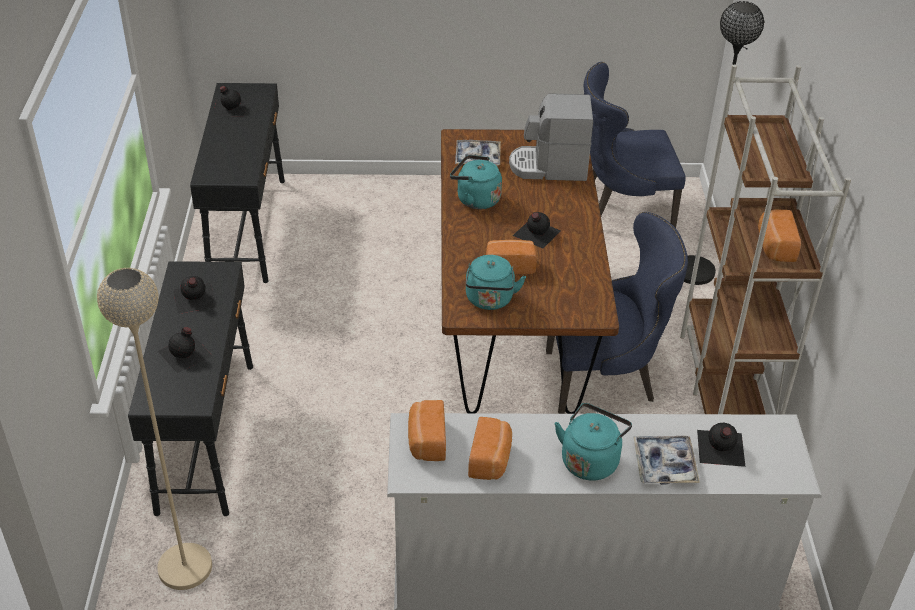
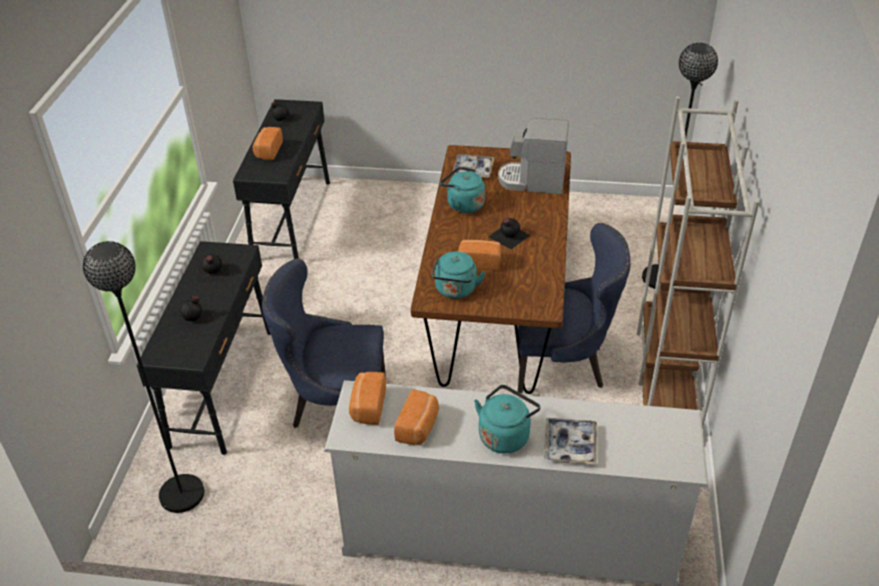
camera: 10 degrees right, 0 degrees up
(184, 568) = (181, 494): beige floor lamp -> black floor lamp
(621, 210) = (606, 222): blue chair -> blue chair (335, 405)
(720, 448) = (623, 434): black bottle -> none
(774, 247) = (698, 259): bread -> bread (268, 151)

